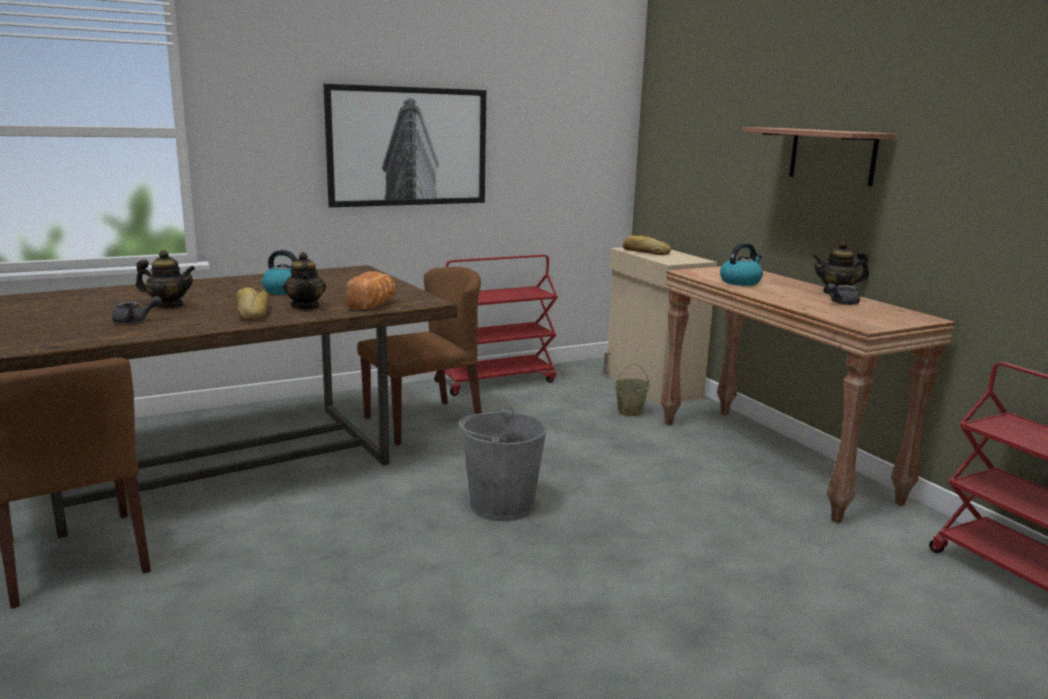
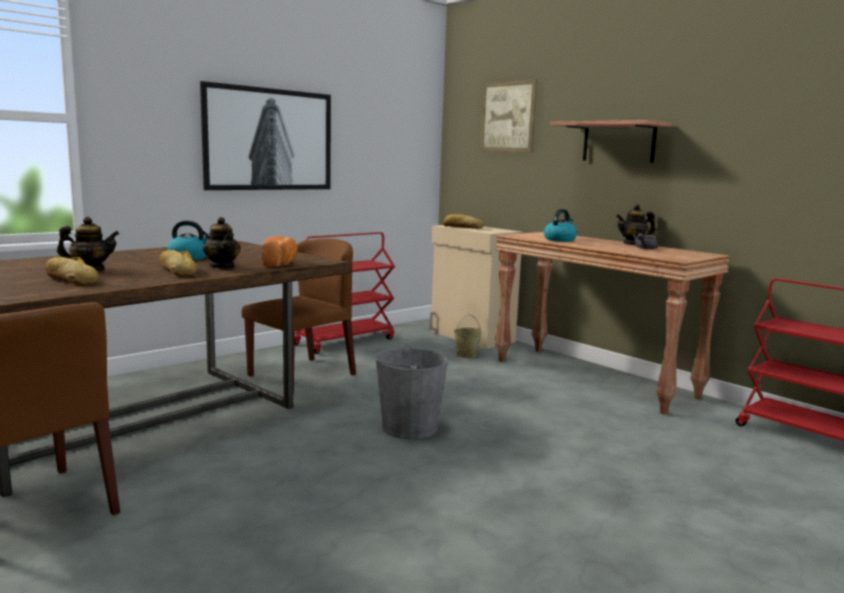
camera: 15 degrees left, 5 degrees down
(135, 321) = (71, 280): grey teapot -> bread
(709, 113) = (508, 117): none -> picture

